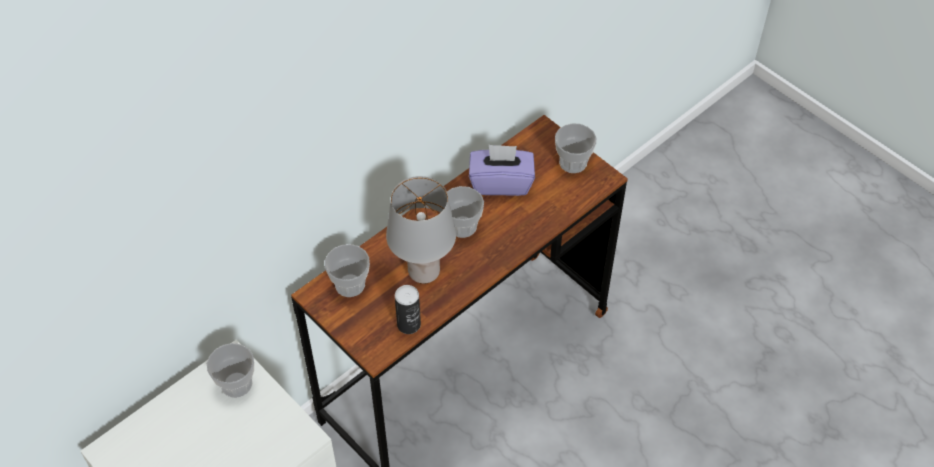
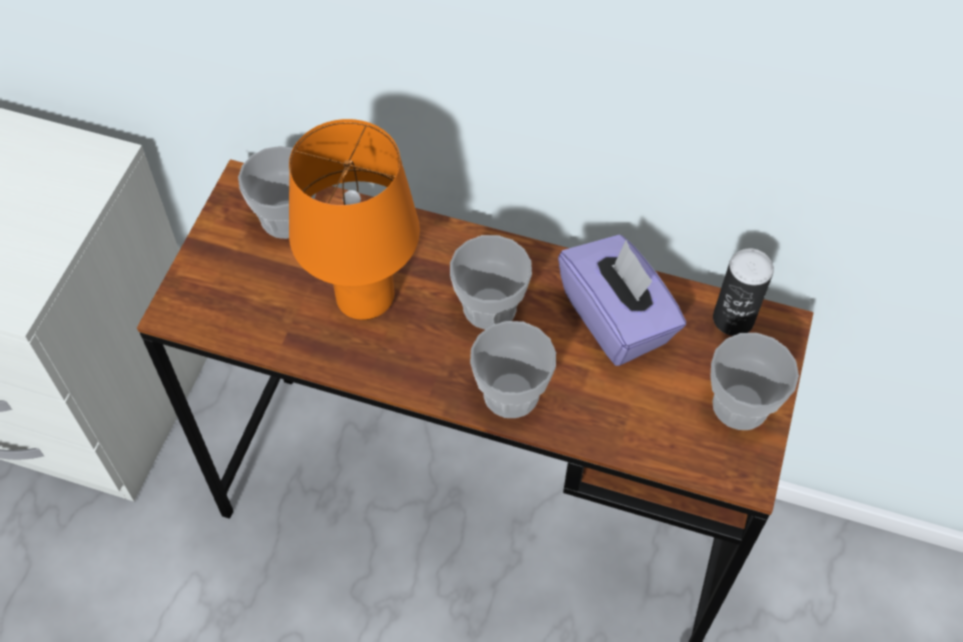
camera: 60 degrees right, 5 degrees up
(236, 384) = (67, 182): cup -> cup (511, 393)
(408, 324) = (254, 327): can -> can (733, 319)
(424, 273) = (364, 300): grey table lamp -> orange table lamp

